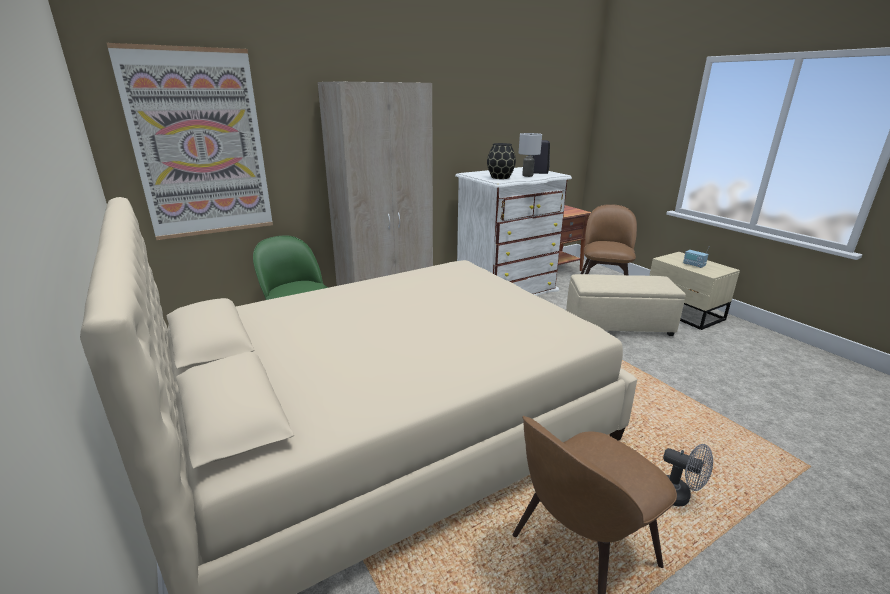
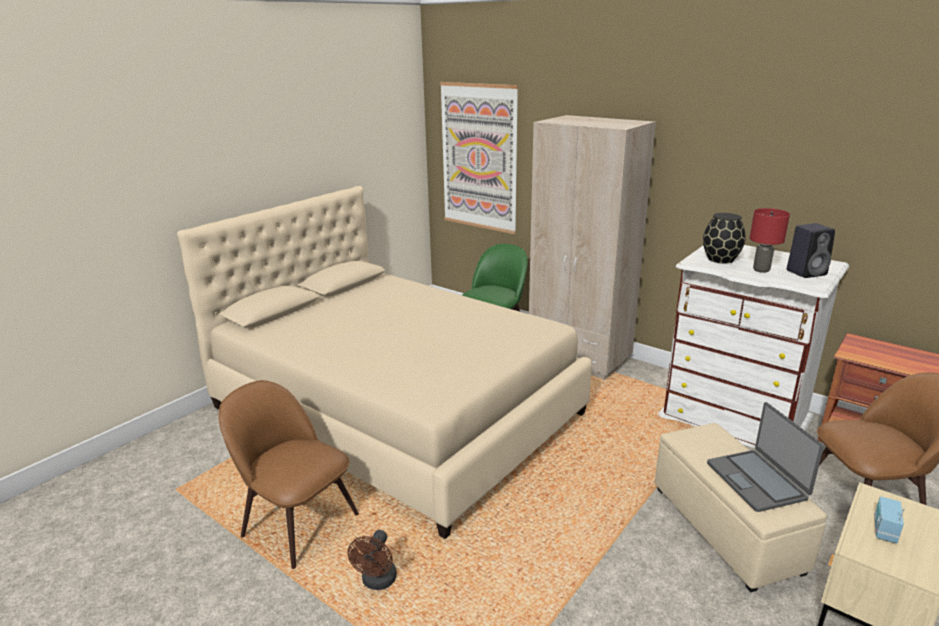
camera: 70 degrees right, 0 degrees up
(527, 176) = (760, 270): white table lamp -> red table lamp
(640, 280) = (757, 481): none -> laptop
(677, 496) = (377, 582): grey fan -> brown fan

